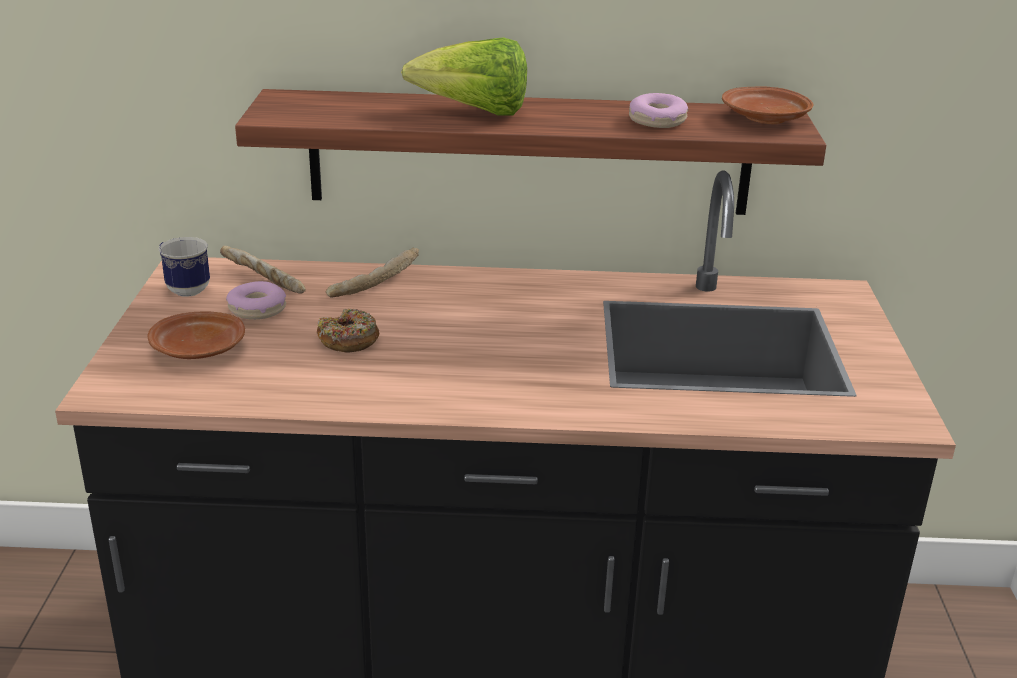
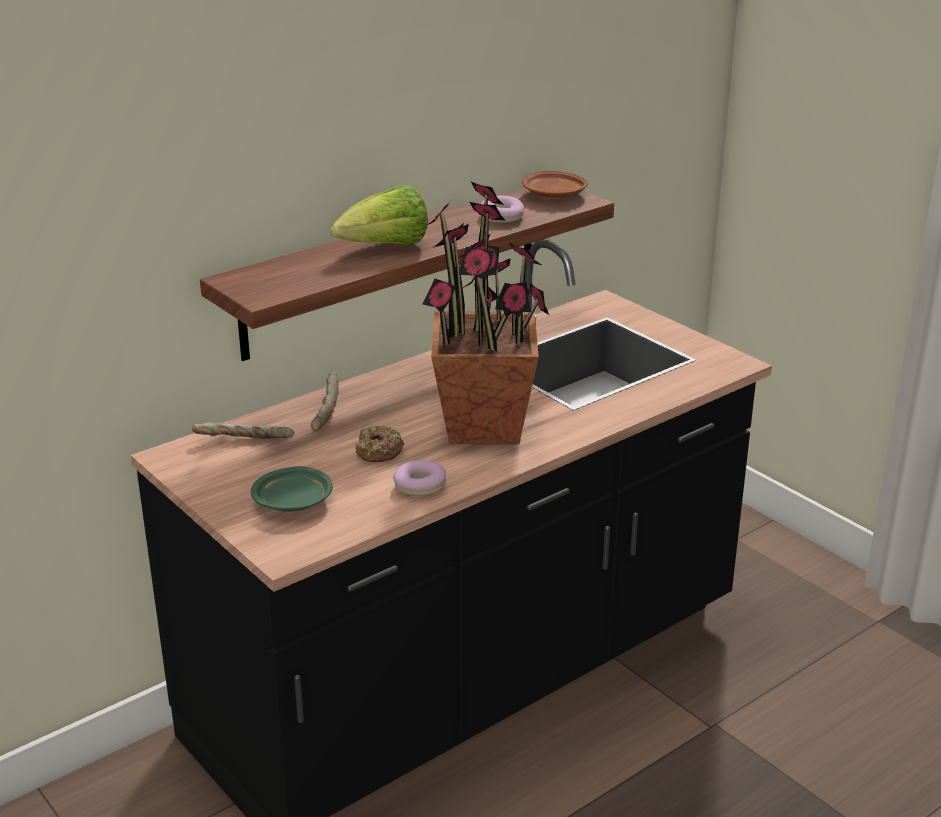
camera: 40 degrees left, 0 degrees up
(184, 288) = (197, 470): mug -> none
(200, 350) = (294, 501): brown plate -> green plate
(257, 309) = (279, 460): donut -> donut (420, 486)
(486, 362) = (484, 427): none -> potted plant

